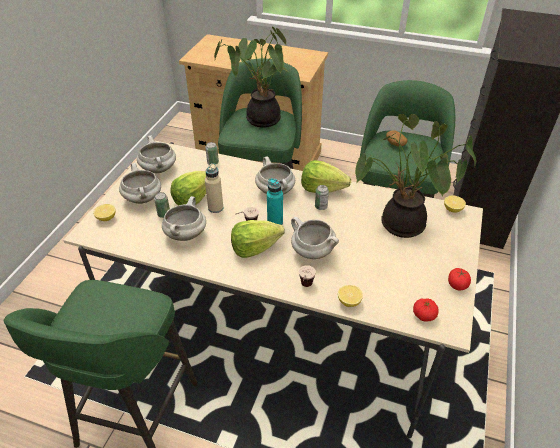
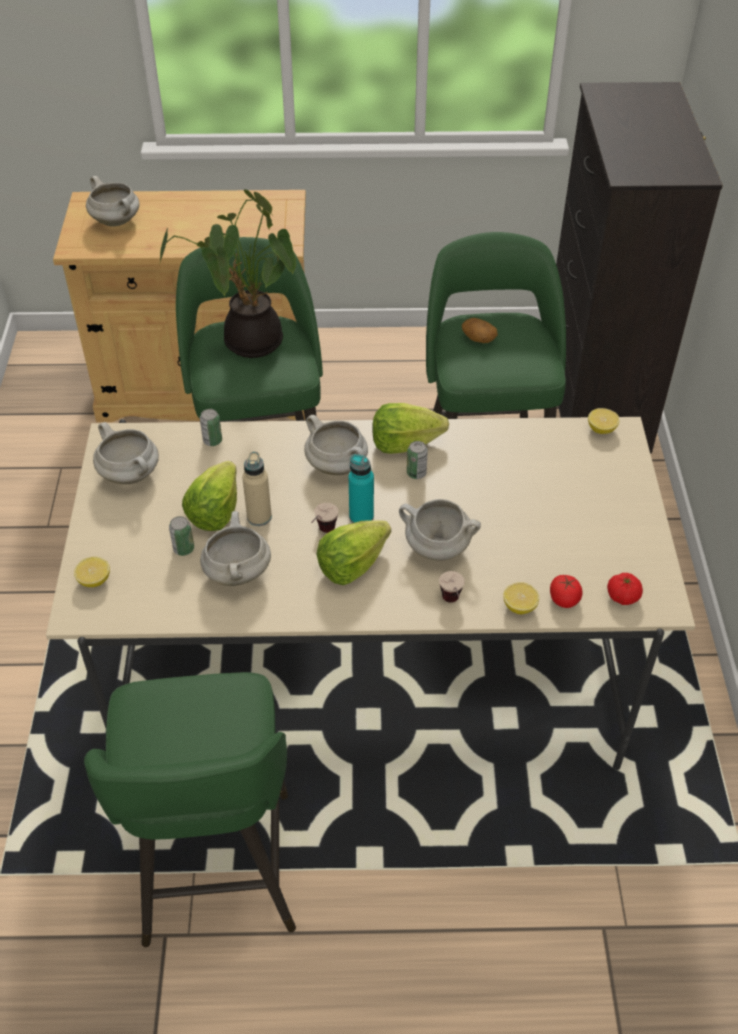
camera: 20 degrees left, 5 degrees up
(143, 199) = (135, 532): white cooking pot -> white cooking pot (117, 222)
(400, 226) = (540, 475): potted plant -> none
(457, 284) = (648, 541): tomato -> tomato (564, 598)

